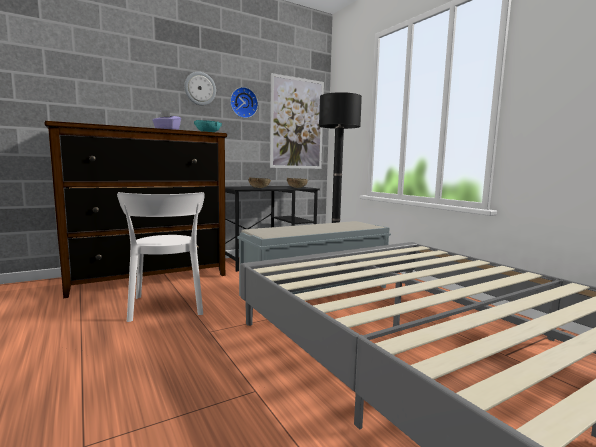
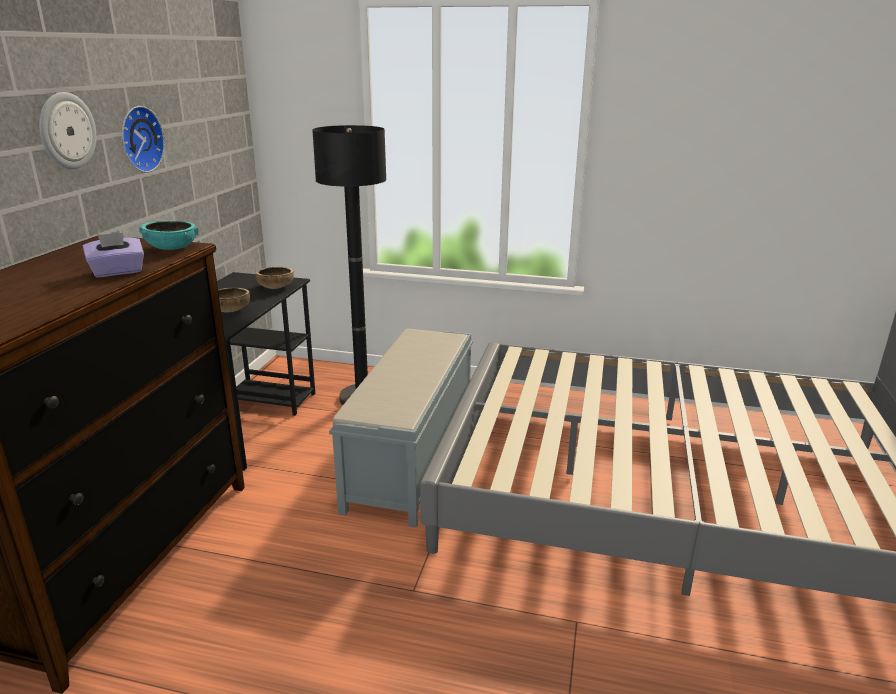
camera: 45 degrees left, 15 degrees up
(167, 307) = (284, 592): white chair -> none
(297, 123) = (217, 154): picture -> none

